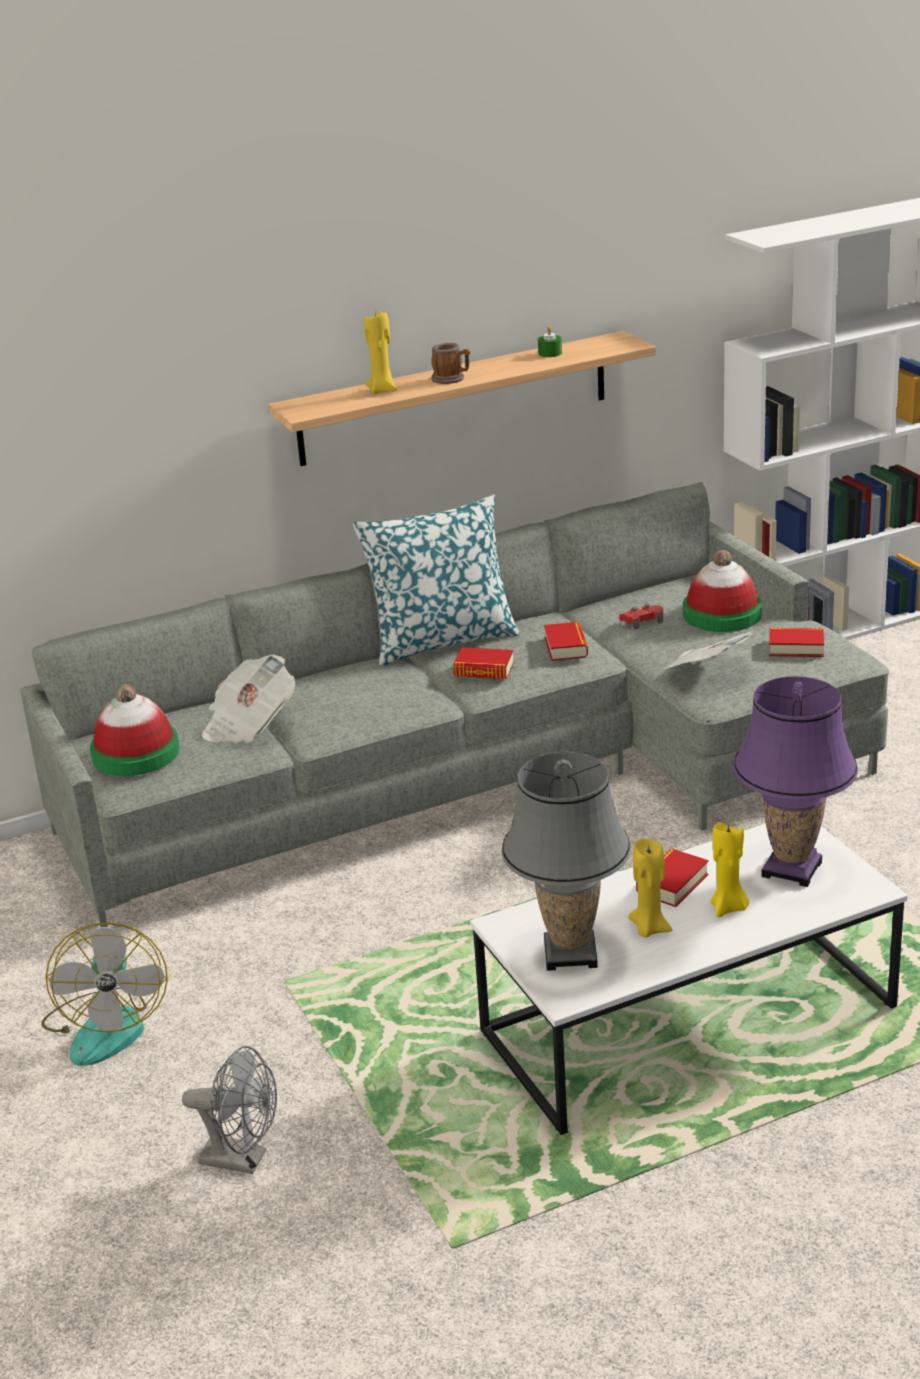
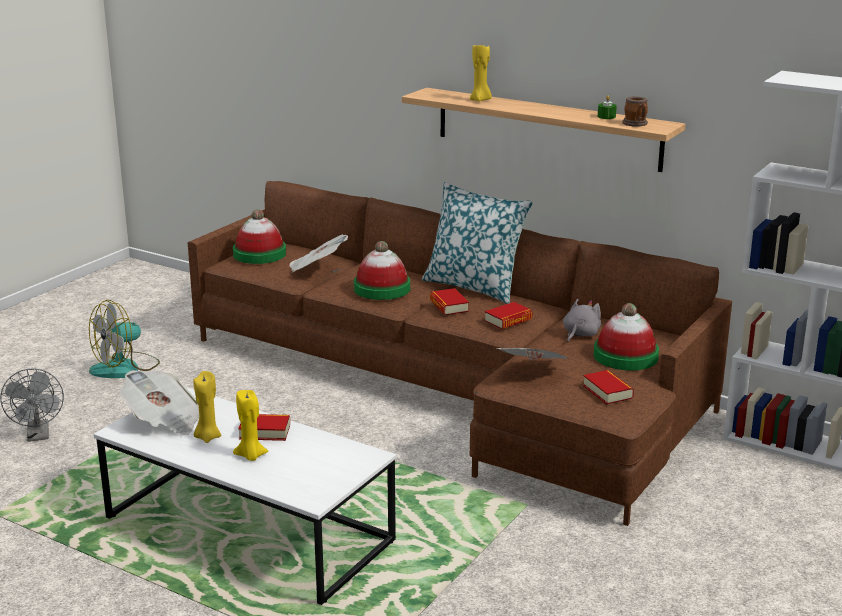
camera: 55 degrees right, 5 degrees down
(378, 697) = (382, 288): none -> hat
(451, 379) = (522, 108): mug -> mug (636, 124)
(484, 777) = (458, 388): grey sofa -> brown sofa
(571, 953) = (164, 421): grey table lamp -> newspaper
(642, 621) = (580, 334): red game controller -> grey plush toy
(791, 869) = (315, 466): purple table lamp -> none

